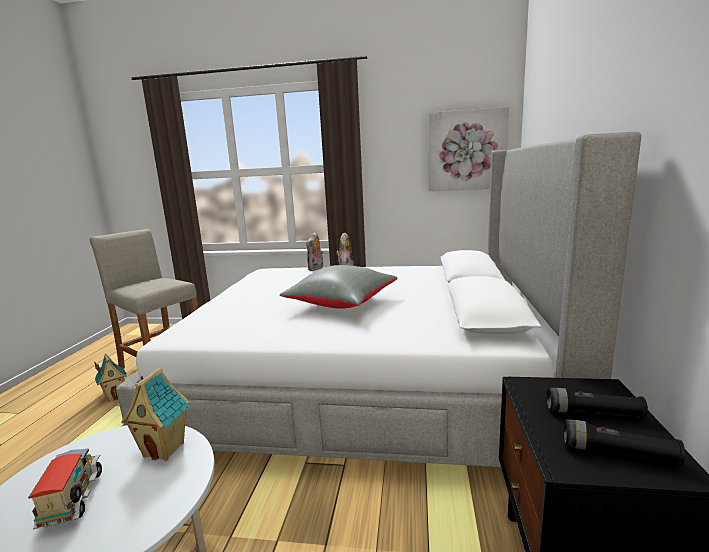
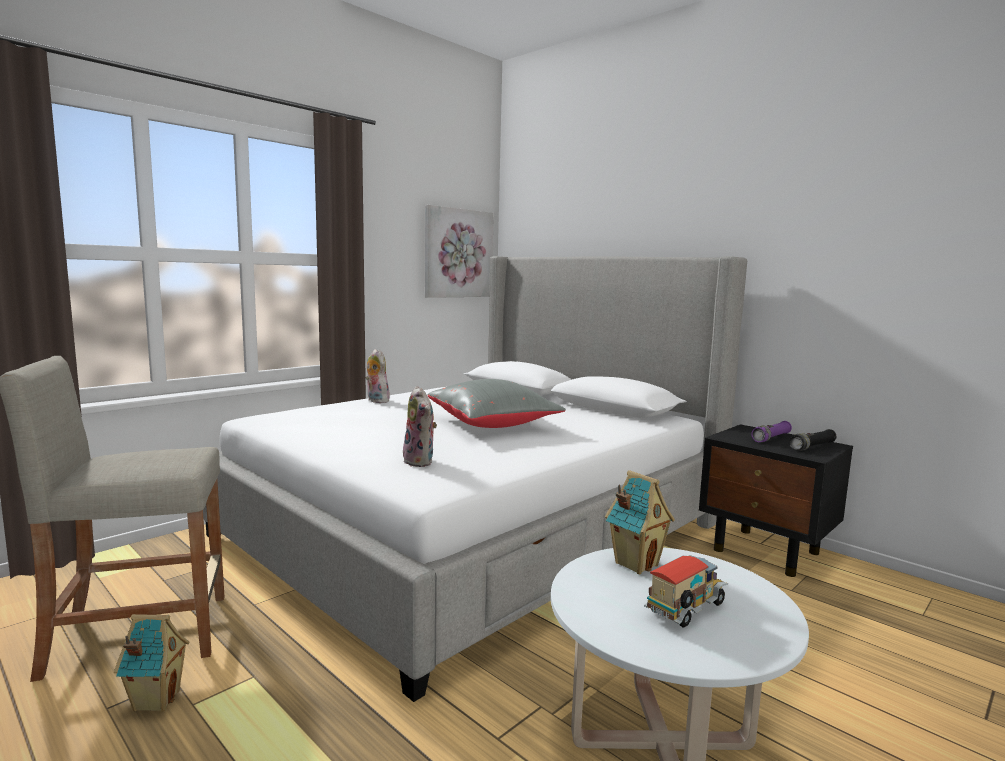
camera: 55 degrees left, 5 degrees down
(75, 501) = (686, 611): toy truck -> toy truck turned 120 degrees clockwise
(316, 269) = (333, 405): plush toy -> plush toy (421, 461)
(593, 413) = (771, 438): black flashlight -> purple flashlight

